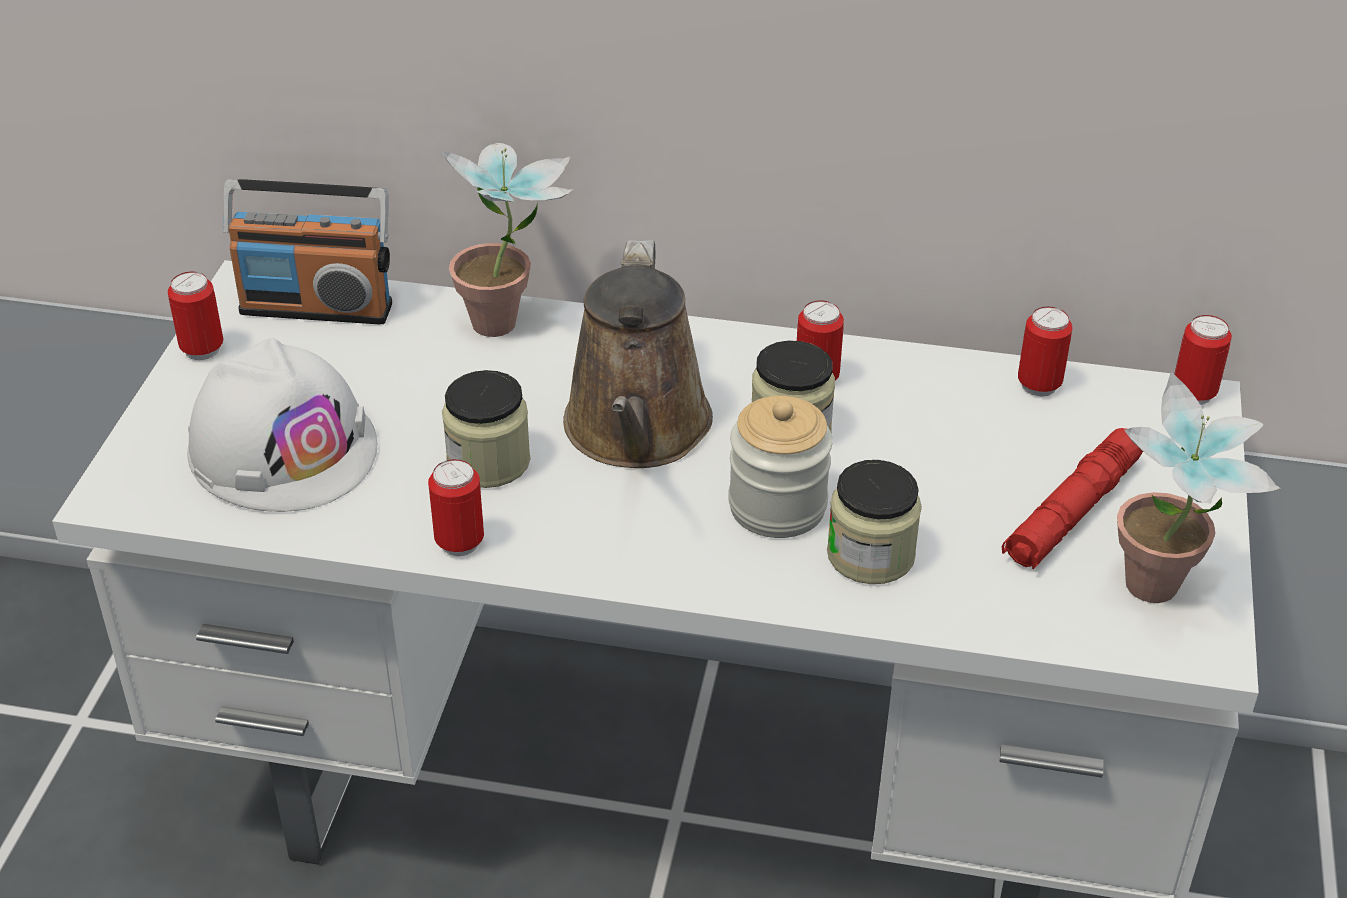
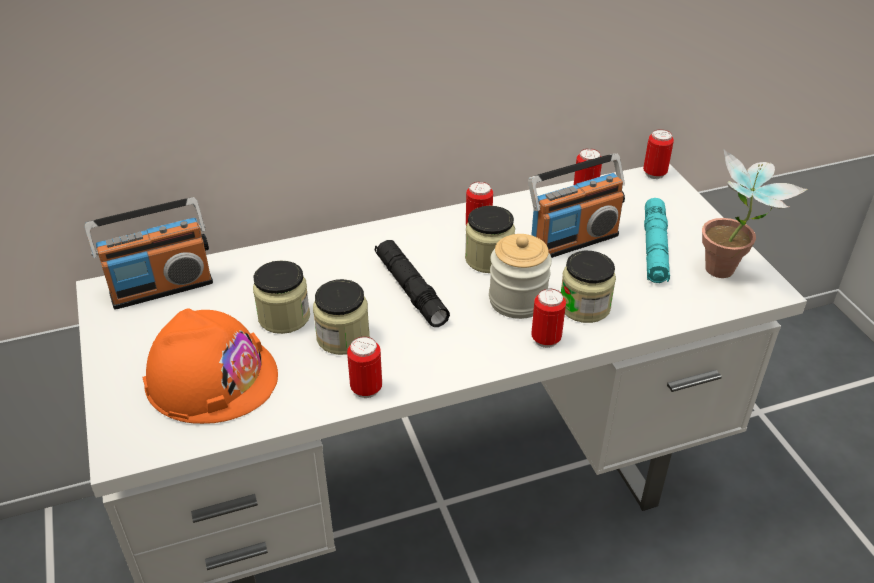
camera: 30 degrees left, 0 degrees up
(202, 349) = (107, 339): can -> can (546, 339)
(283, 448) = (211, 377): white hard hat -> orange hard hat
(436, 404) = (284, 317): none -> jar
(511, 324) = (289, 257): potted plant -> none
(637, 432) = (411, 289): brown watering can -> black flashlight
(947, 451) = (573, 241): none -> radio
(1071, 512) = (654, 249): red flashlight -> turquoise flashlight

